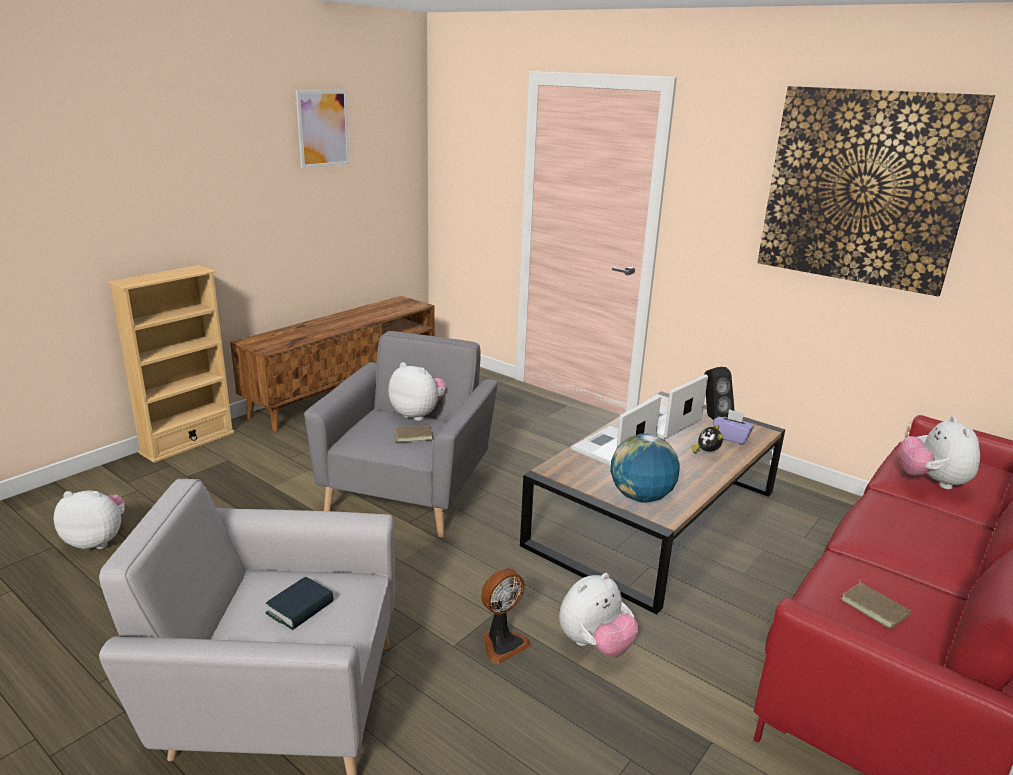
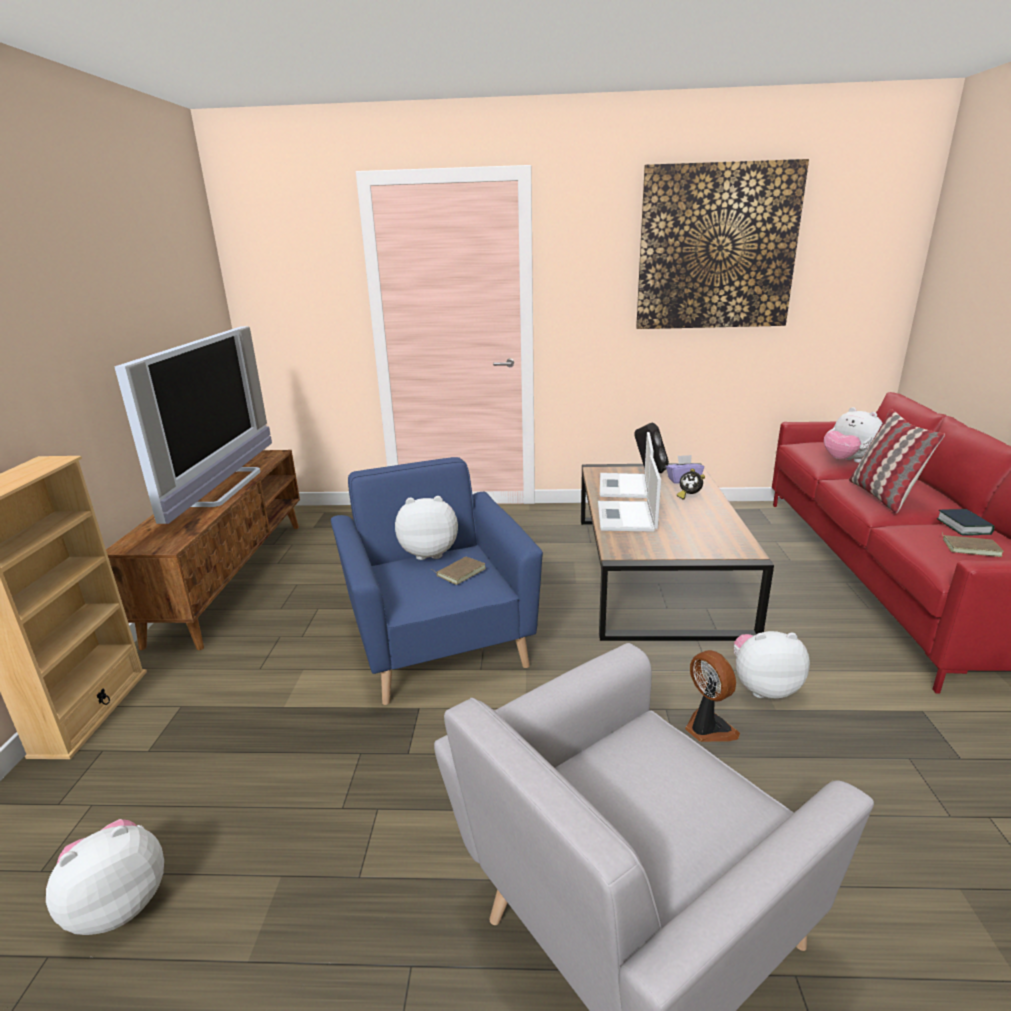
camera: 35 degrees left, 0 degrees up
(300, 608) = (658, 790): book -> book (963, 526)
(323, 128) = (129, 250): picture -> none
(351, 320) = (223, 487): none -> television
(409, 491) = (438, 641): grey armchair -> blue armchair
(502, 643) = (707, 728): fan -> fan turned 45 degrees counterclockwise
(595, 644) = (763, 687): plush toy -> plush toy turned 105 degrees counterclockwise
(641, 497) = (709, 545): globe -> none
(894, 527) = (882, 496): none -> pillow

